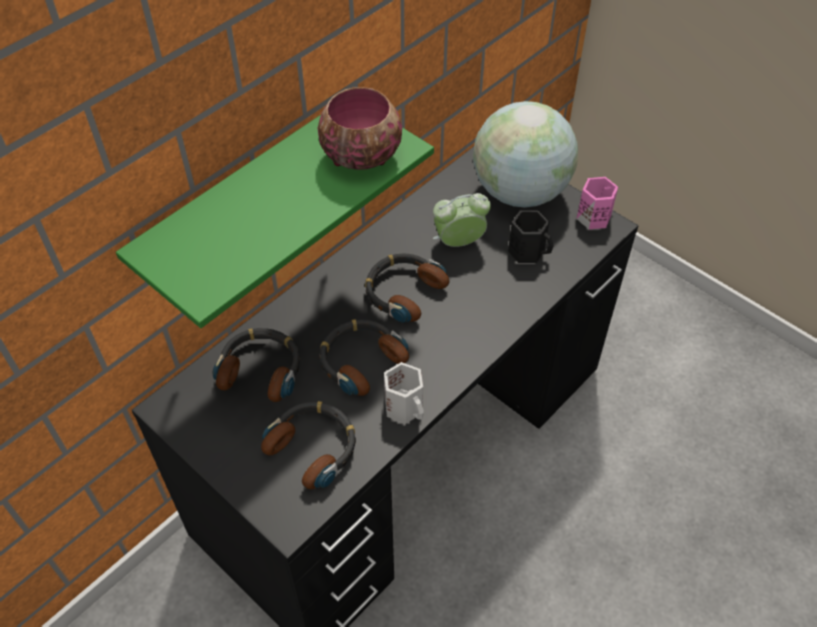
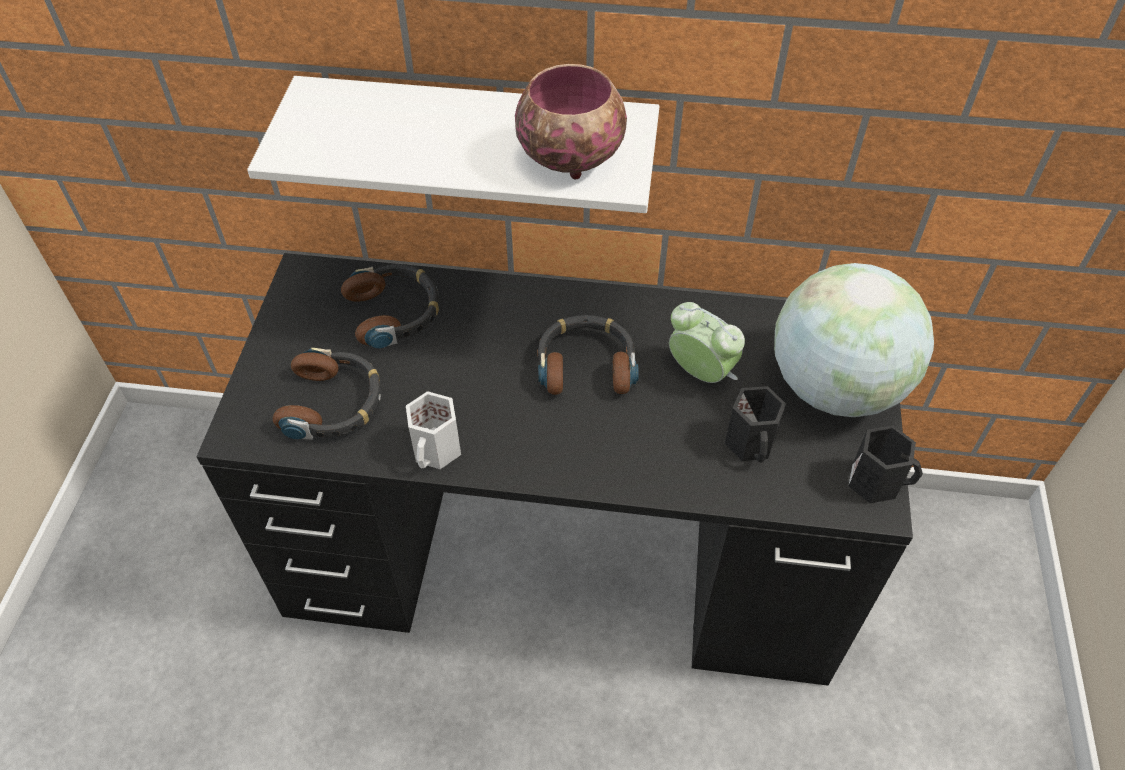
camera: 55 degrees right, 0 degrees up
(248, 203) = (478, 139): green shelf -> white shelf
(360, 360) = (466, 380): headphones -> none
(594, 216) = (876, 480): pink mug -> black mug

